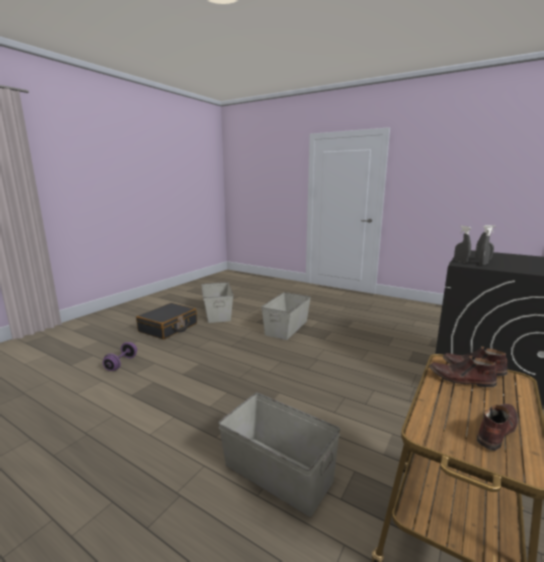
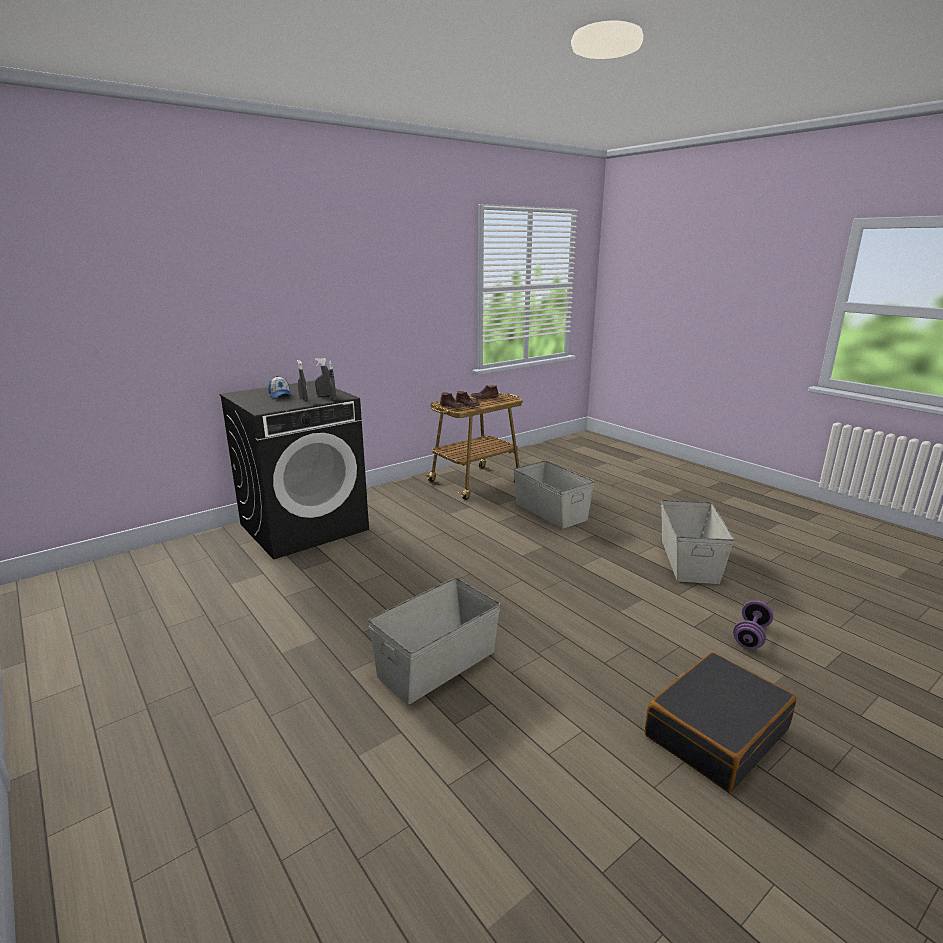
camera: 160 degrees left, 5 degrees up
(217, 313) = (589, 780): grey storage box -> grey storage box (689, 560)
(512, 260) = (280, 395): none -> cap

